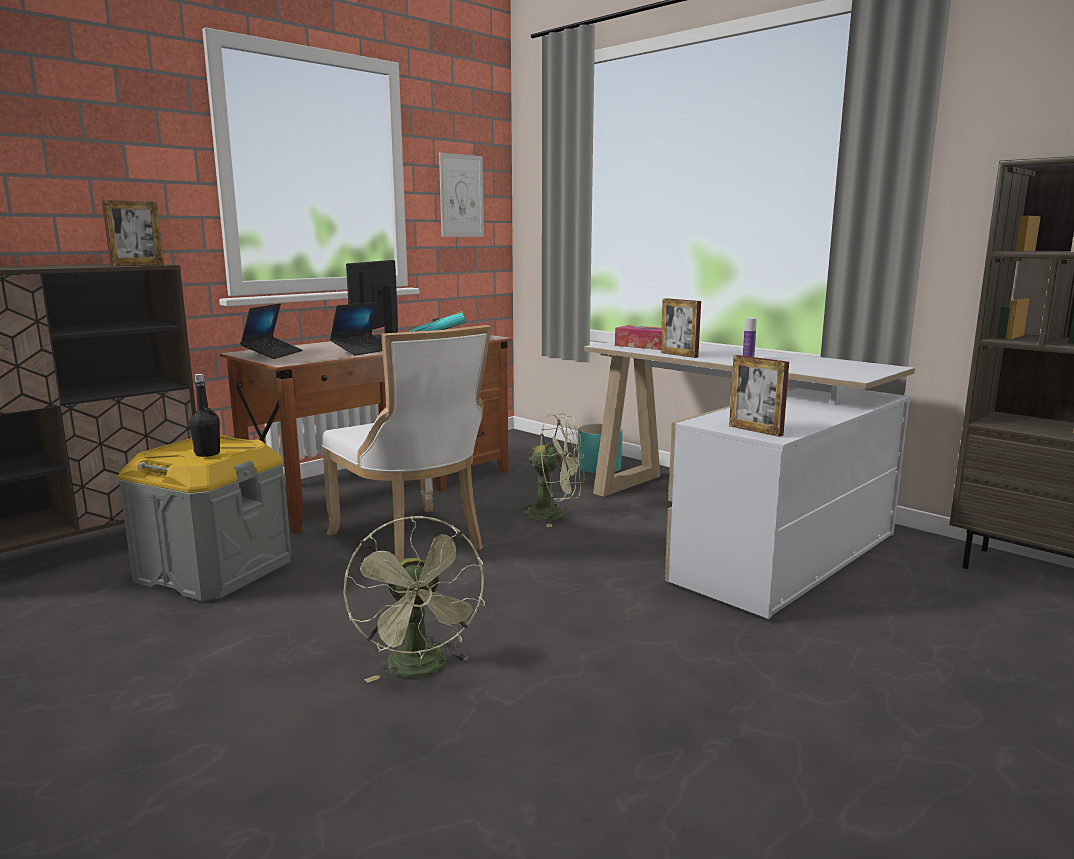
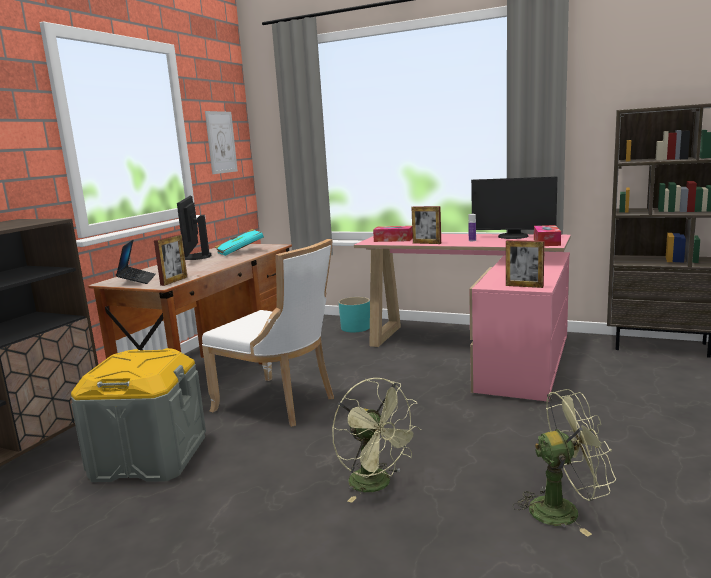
camera: 20 degrees left, 0 degrees up
(137, 265) = (37, 222): picture frame -> picture frame (174, 281)
(207, 454) = (146, 365): black bottle -> none
(363, 350) = (204, 268): laptop -> none
(554, 515) = (358, 365): green fan -> green fan (563, 509)
(733, 528) = (476, 352): white desk -> pink desk
(817, 360) = (513, 237): none -> monitor
(854, 373) = (546, 242): none -> tissue box

